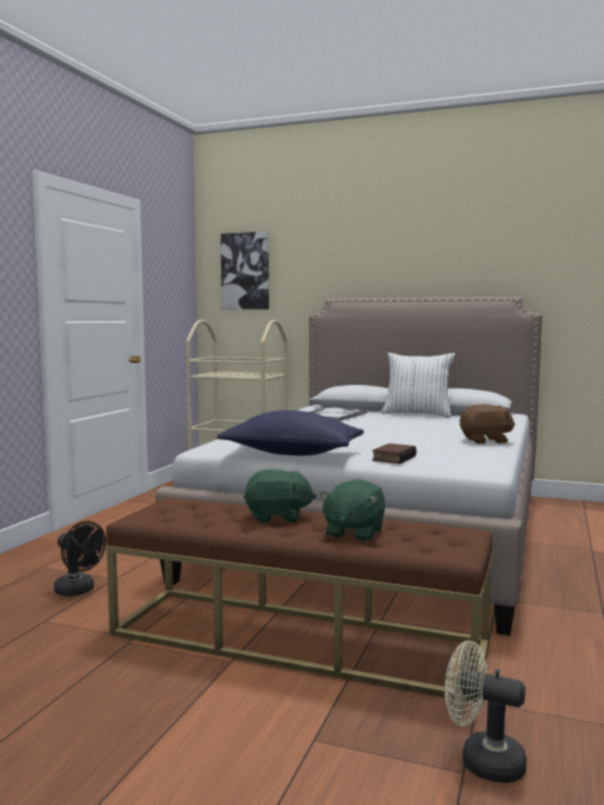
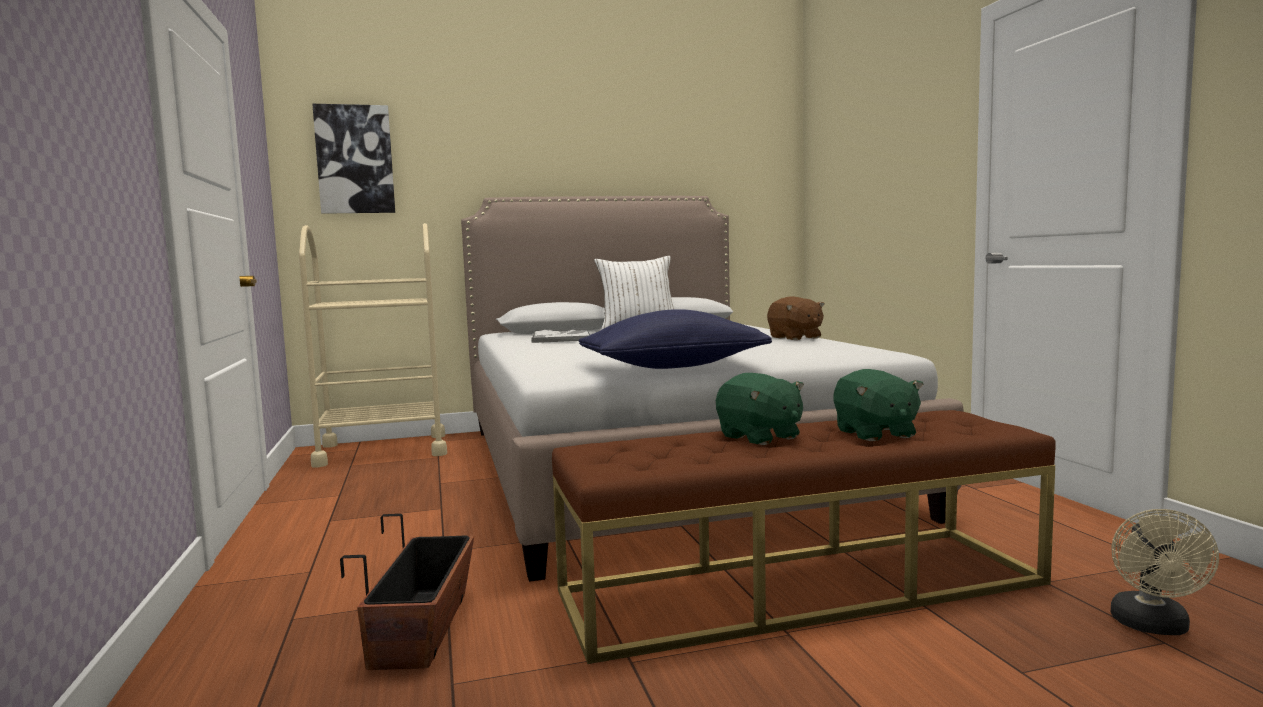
camera: 35 degrees left, 0 degrees up
(79, 591) = (423, 629): black fan -> planter
(278, 517) = (759, 437): green plush toy -> green plush toy turned 90 degrees clockwise
(393, 458) = (786, 356): book -> none
(482, 761) = (1153, 627): beige fan -> beige fan turned 60 degrees counterclockwise
(486, 441) = (795, 338): brown plush toy -> brown plush toy turned 105 degrees clockwise

